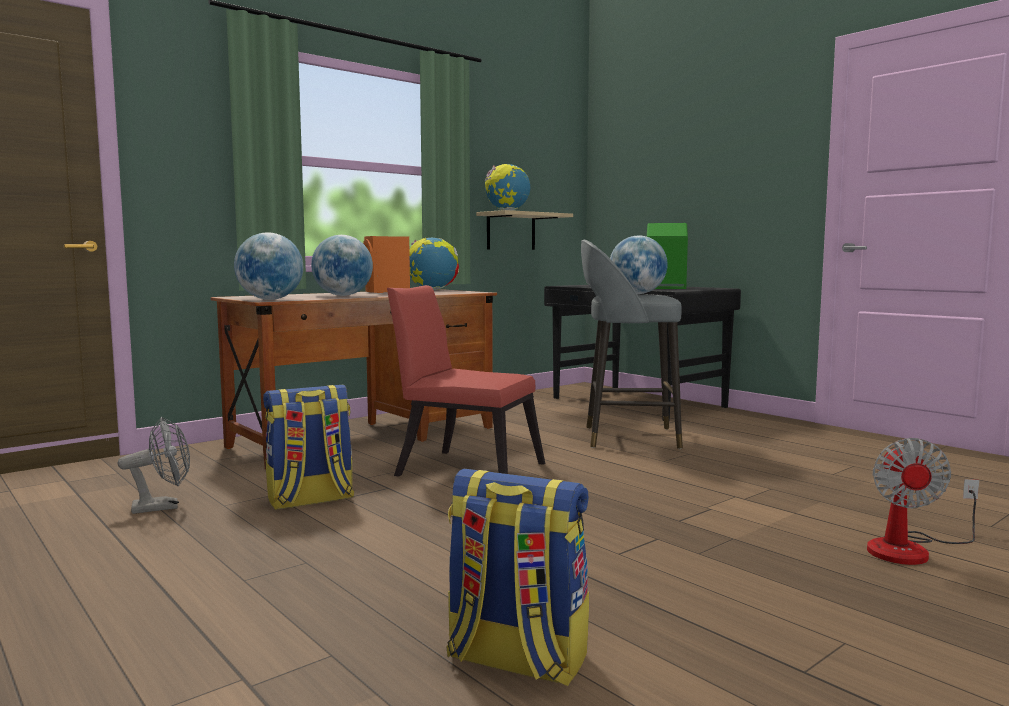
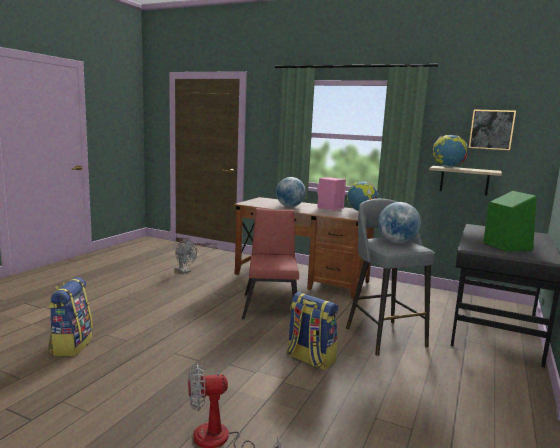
camera: 65 degrees right, 5 degrees up
(270, 299) = (249, 203): globe -> none
(310, 500) = (205, 288): backpack -> backpack (309, 359)
(387, 292) = (329, 208): orange speaker -> pink speaker
(530, 160) = (491, 129): none -> picture

